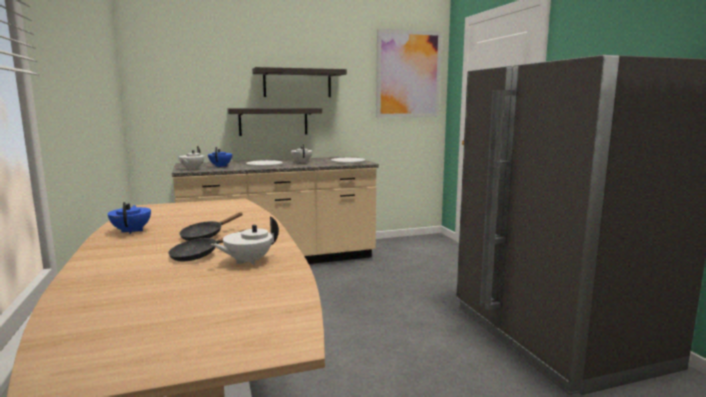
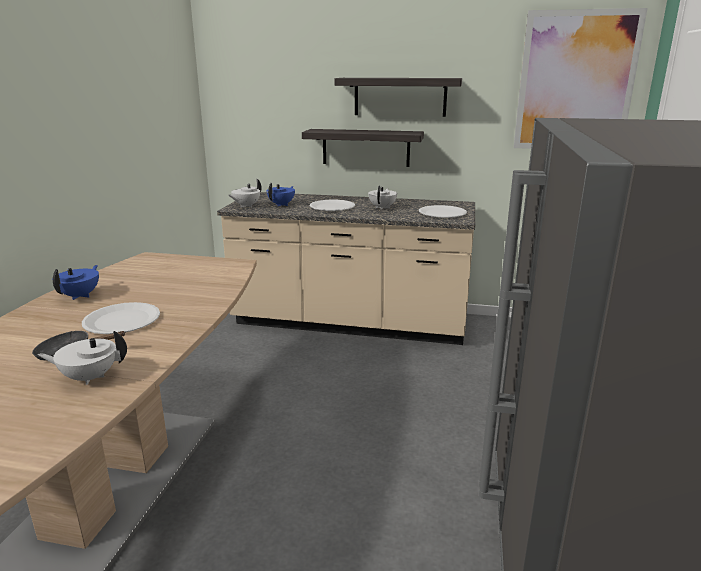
camera: 30 degrees right, 10 degrees up
(205, 236) = (122, 320): black frying pan -> white plate

